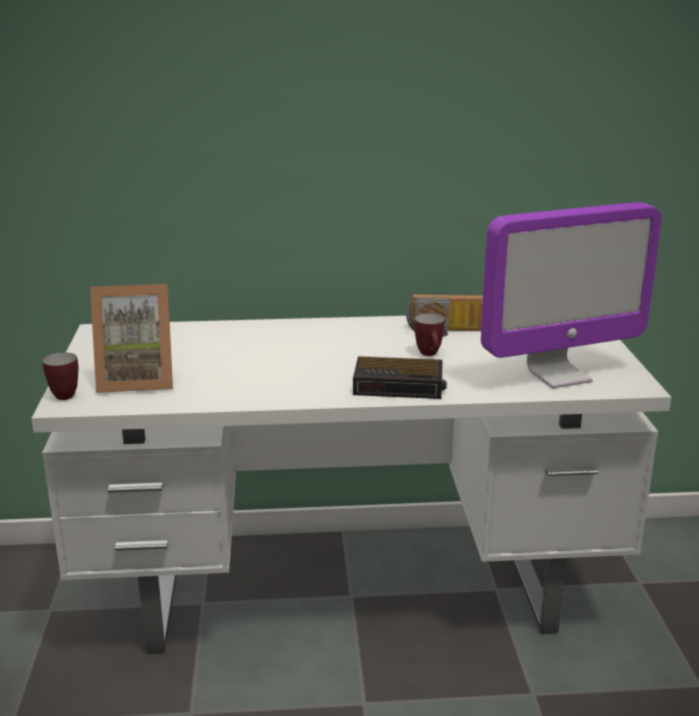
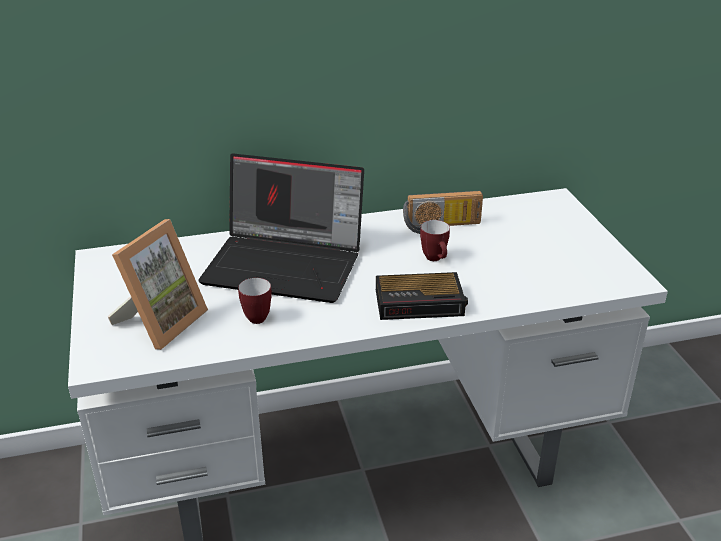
camera: 10 degrees left, 10 degrees up
(63, 394) = (90, 350): mug -> mug (254, 317)
(137, 380) = (160, 322): picture frame -> picture frame turned 45 degrees counterclockwise
(277, 347) = (287, 264): none -> laptop
(558, 375) = (561, 274): monitor -> none

